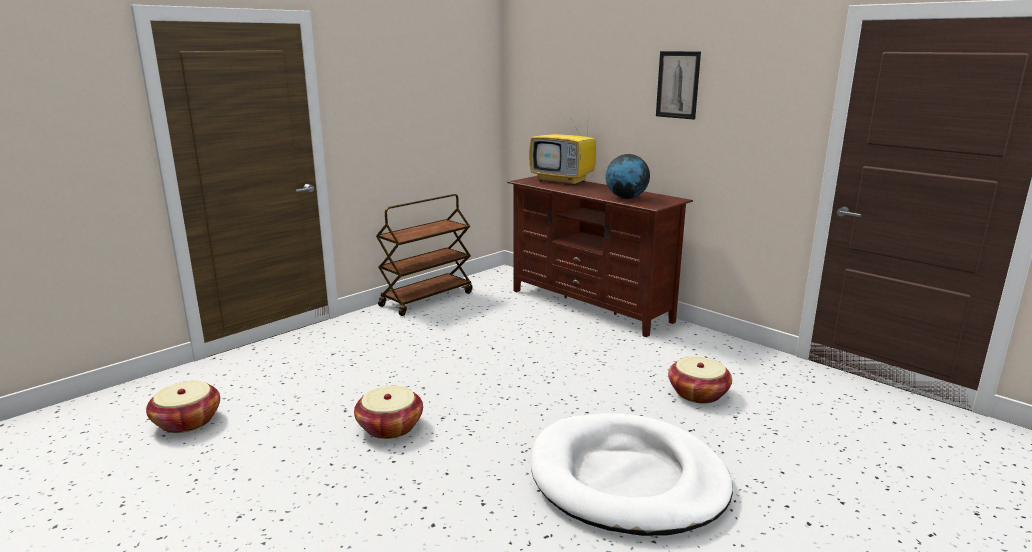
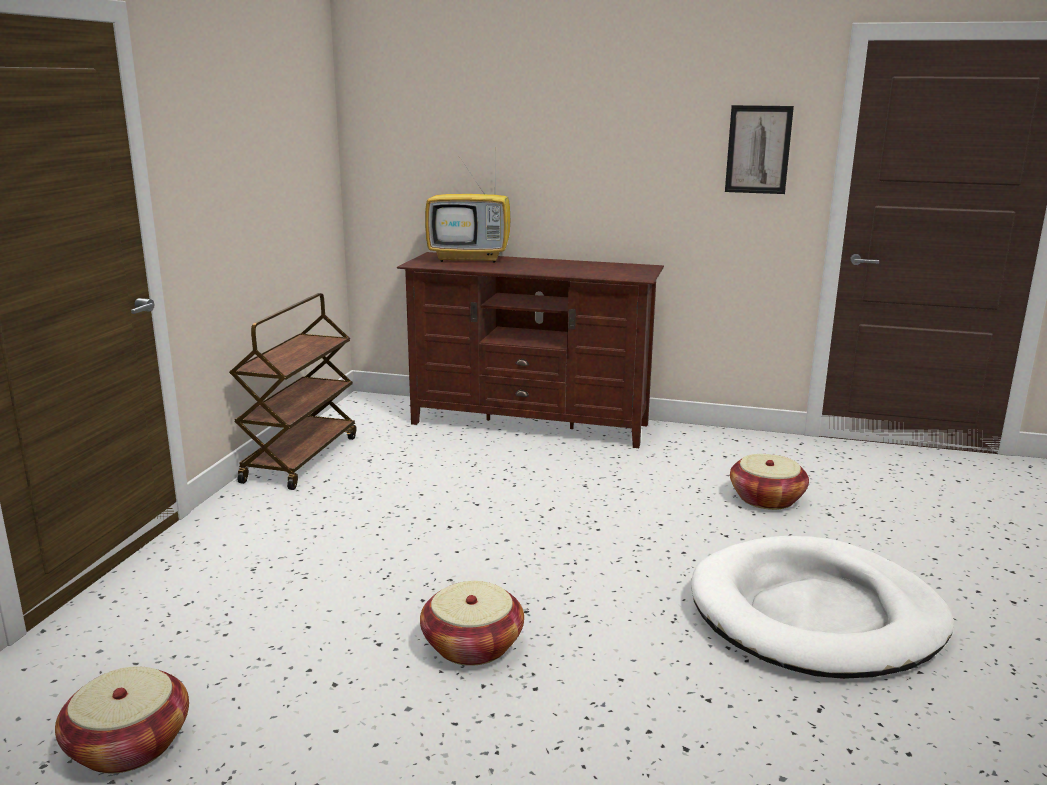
camera: 30 degrees left, 0 degrees up
(626, 198) = (589, 271): globe -> none
(678, 85) = (632, 119): picture -> picture (758, 149)

